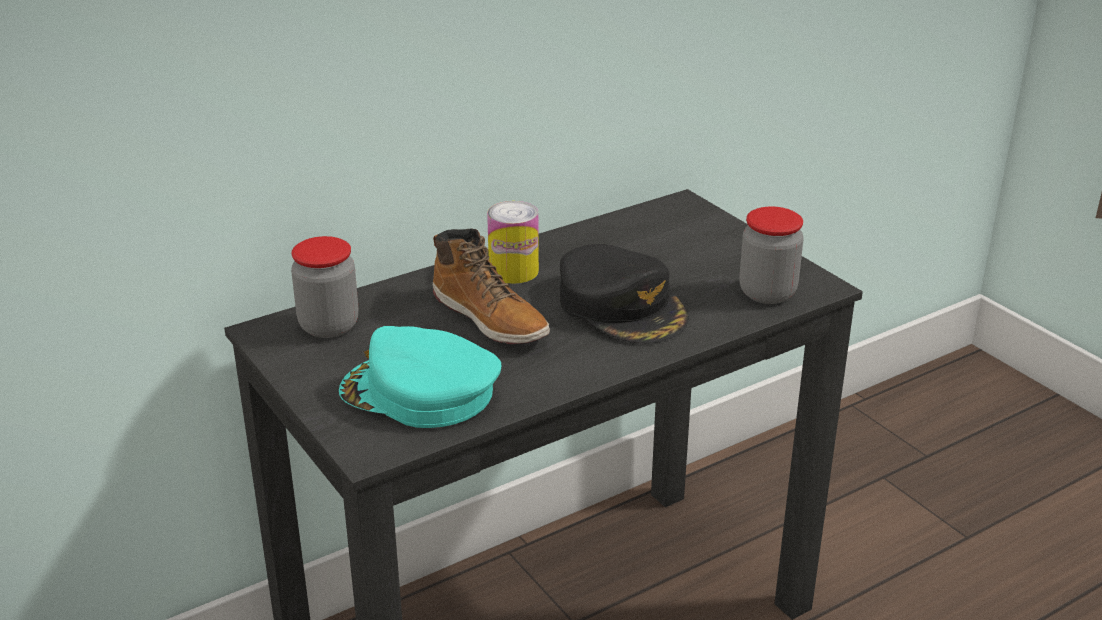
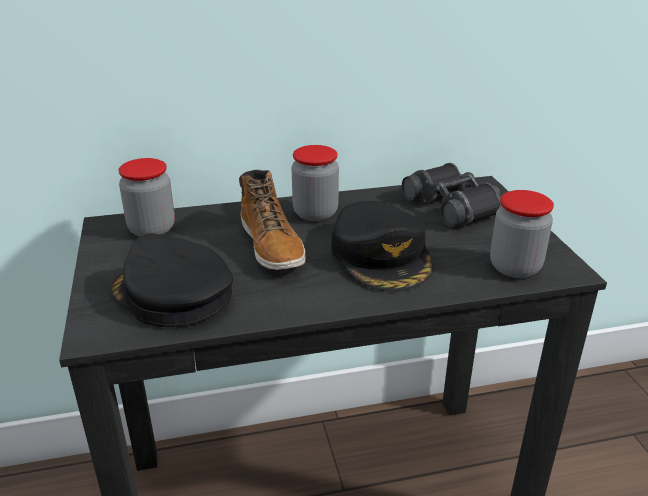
camera: 20 degrees right, 0 degrees up
(419, 392) = (172, 294): turquoise cap -> black cap
(513, 271) = (315, 213): can -> jar
(666, 234) = (453, 205): none -> black binoculars

